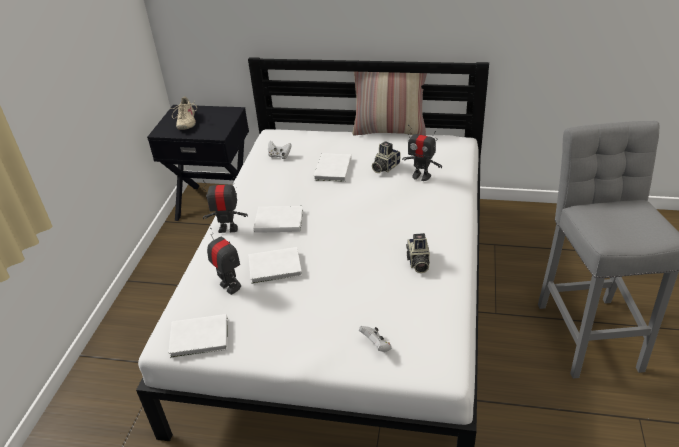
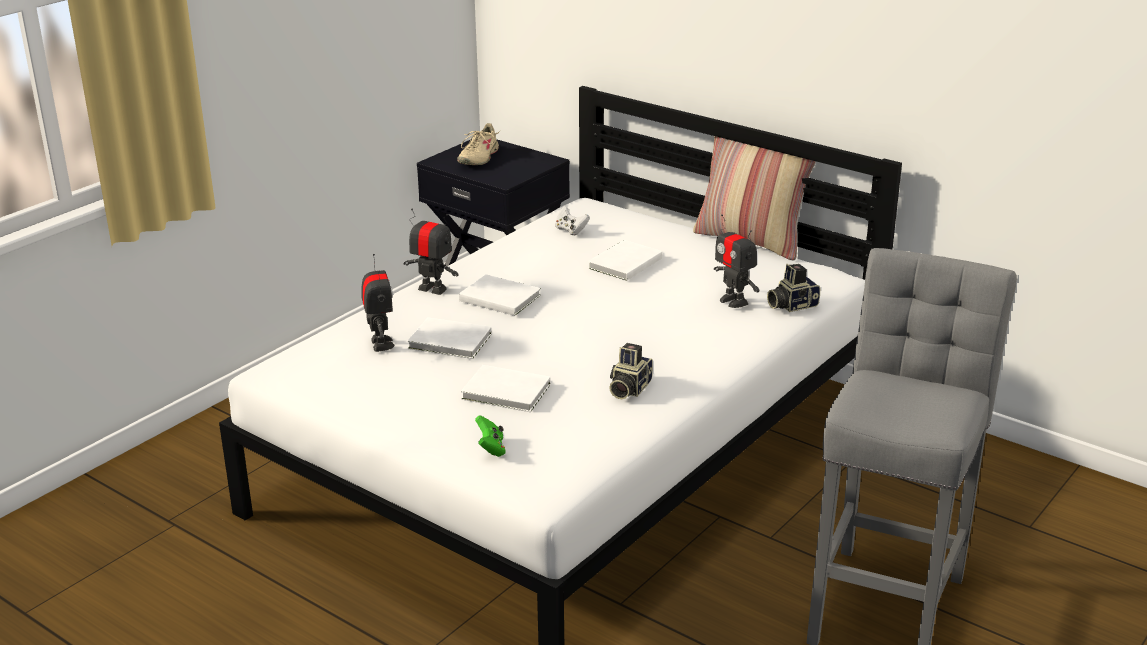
camera: 25 degrees right, 10 degrees down
(201, 338) = (307, 380): white book -> white book (507, 393)
(376, 346) = (491, 448): white game controller -> green game controller
(384, 167) = (695, 278): camera -> camera (791, 305)

